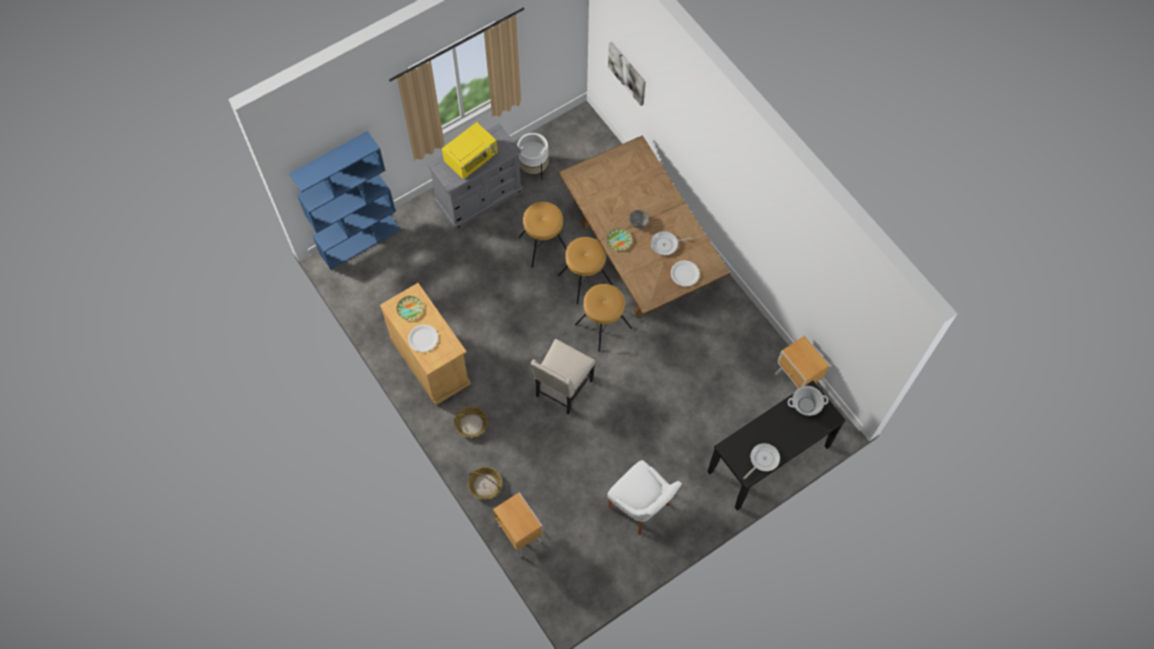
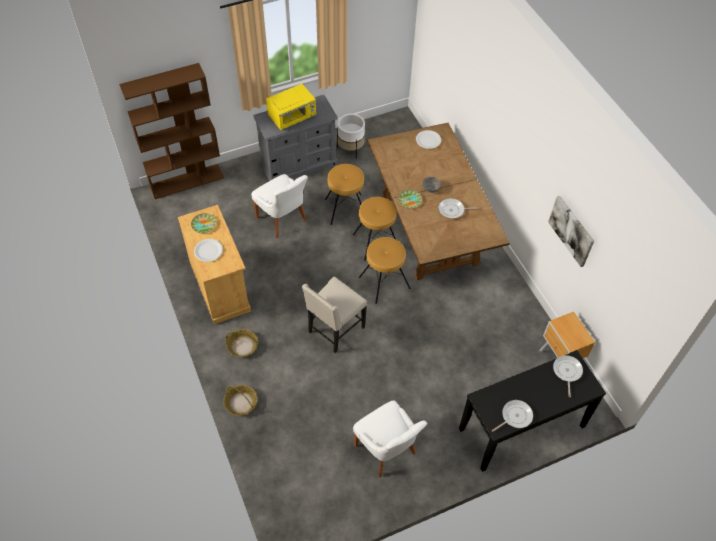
camera: 10 degrees right, 10 degrees down
(360, 241) = (187, 181): blue bookcase -> brown bookcase
(478, 270) = (283, 220): none -> white chair
(519, 533) = (262, 454): brown nightstand -> none
(627, 73) = (442, 60): picture -> picture (571, 230)
(685, 274) = (466, 237): white plate -> white plate (428, 140)
(806, 405) = (567, 372): cooking pot -> frying pan

